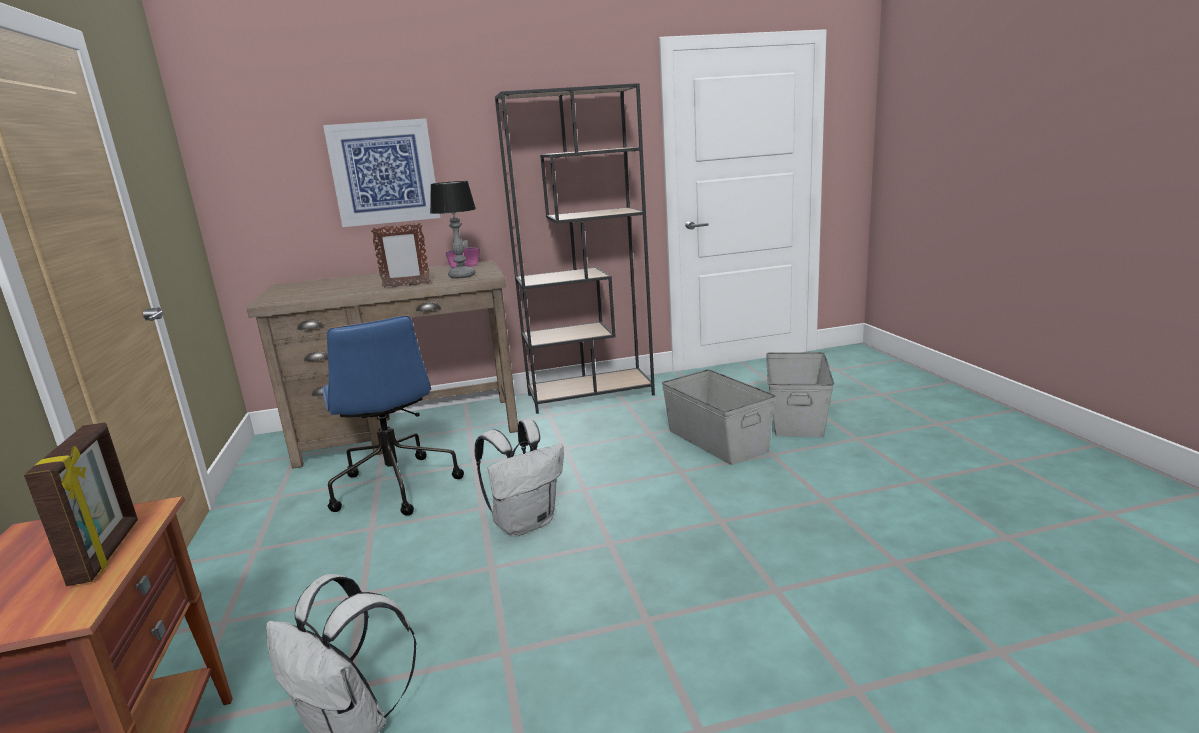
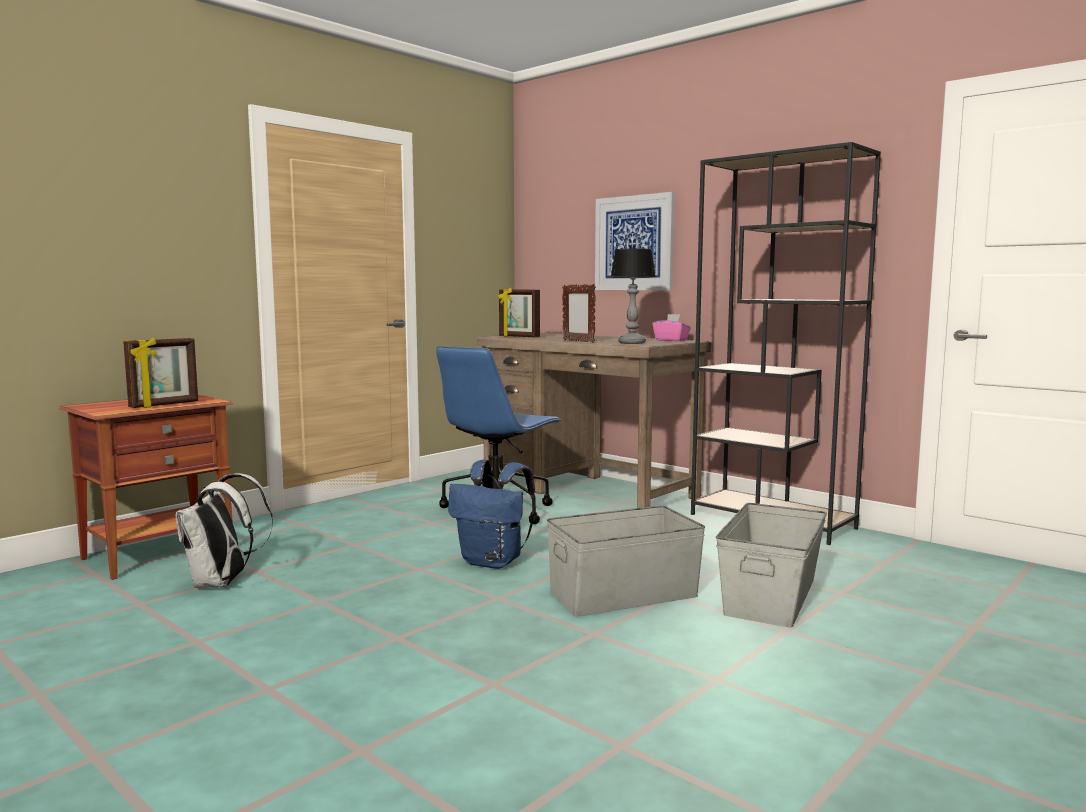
camera: 55 degrees right, 10 degrees down
(302, 295) = (518, 337): none -> picture frame
(525, 523) = (494, 562): white backpack -> blue backpack
(797, 416) = (924, 625): grey storage box -> grey storage box (624, 595)

